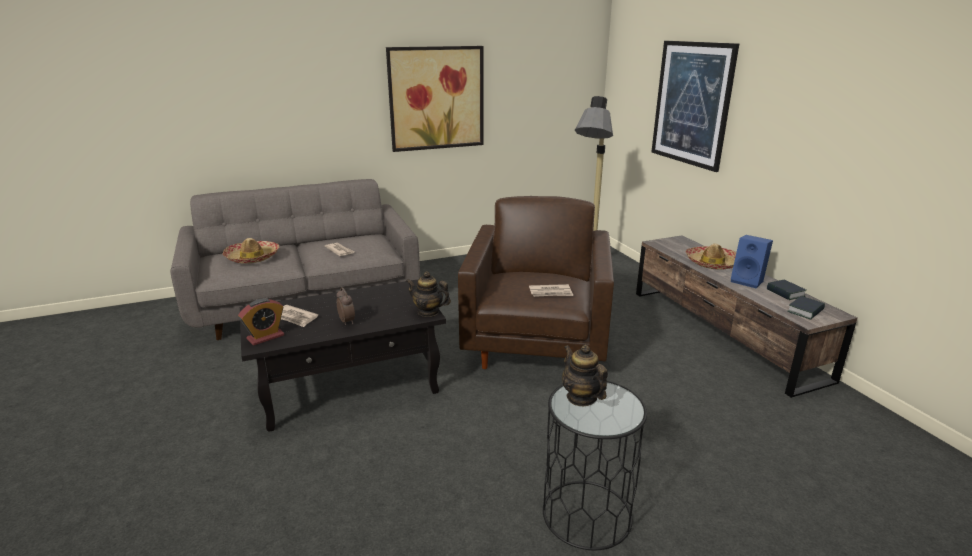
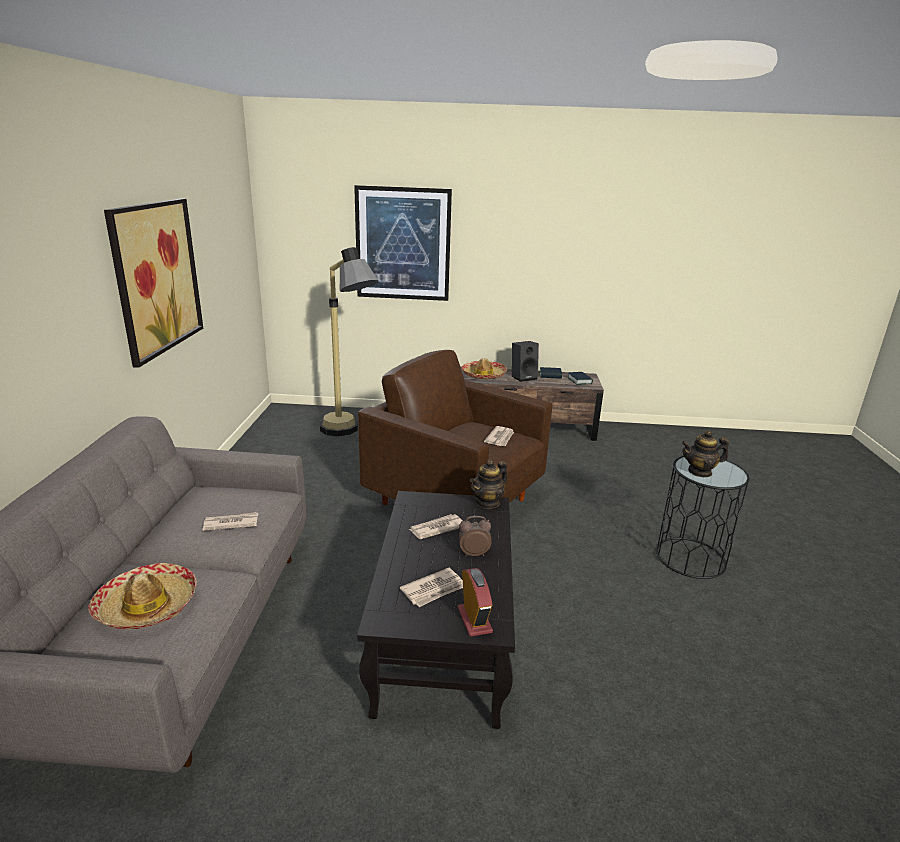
camera: 65 degrees left, 0 degrees up
(372, 302) = (436, 528): none -> newspaper
(748, 281) = (523, 377): blue speaker -> black speaker

